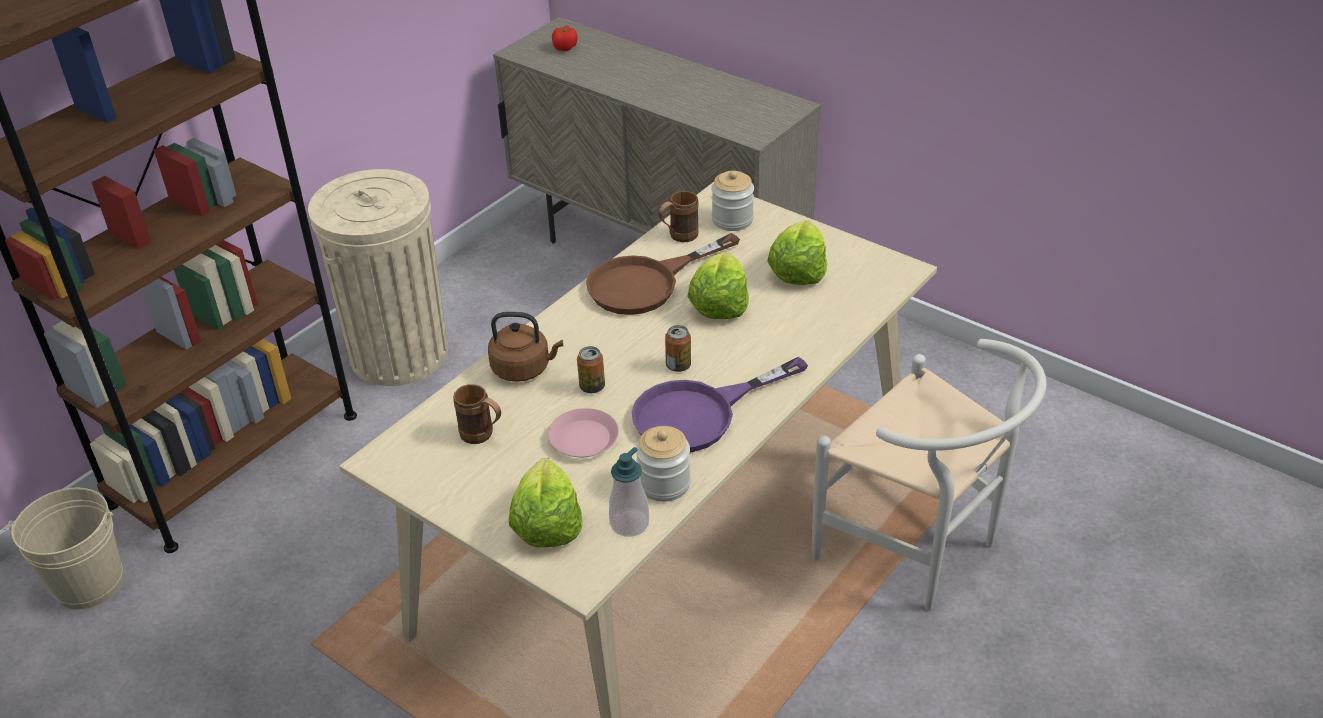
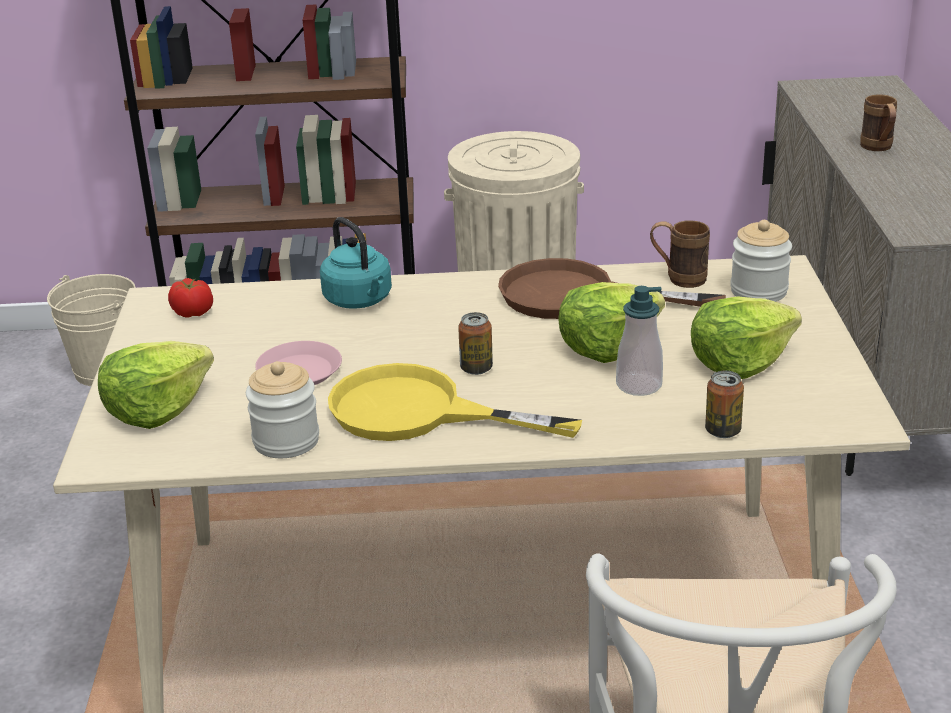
camera: 50 degrees right, 10 degrees down
(483, 436) = (241, 326): brown mug -> brown mug (878, 148)
(524, 369) = (360, 301): brown kettle -> turquoise kettle
(565, 48) = (854, 98): tomato -> tomato (193, 313)
(592, 387) = (380, 342): can -> can (722, 431)
(629, 523) = (205, 449): soap dispenser -> soap dispenser (639, 385)
(700, 413) = (418, 412): purple frying pan -> yellow frying pan

